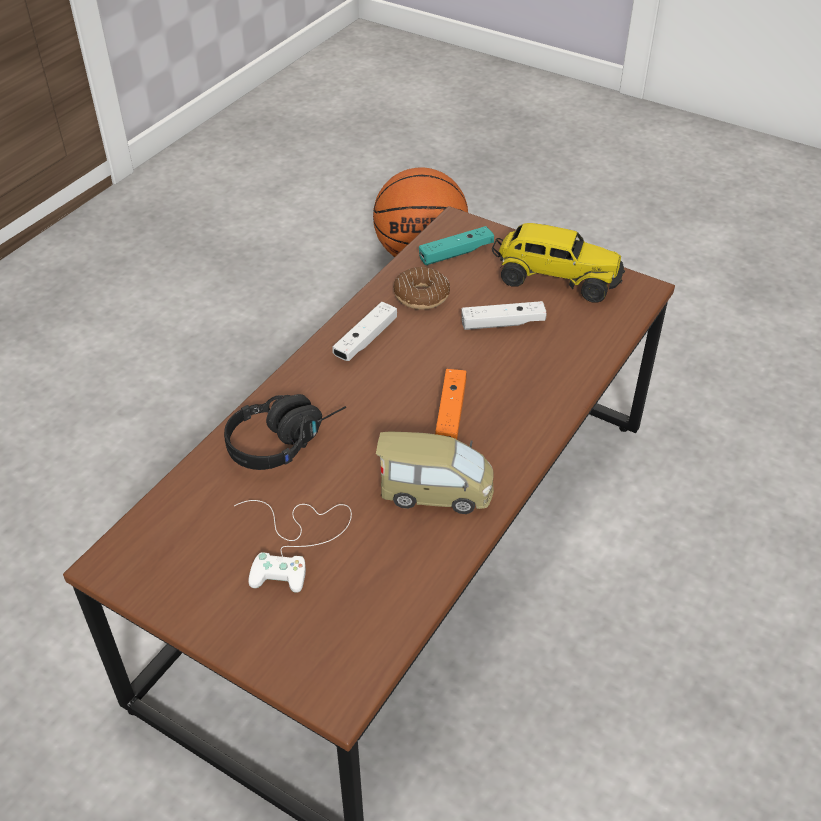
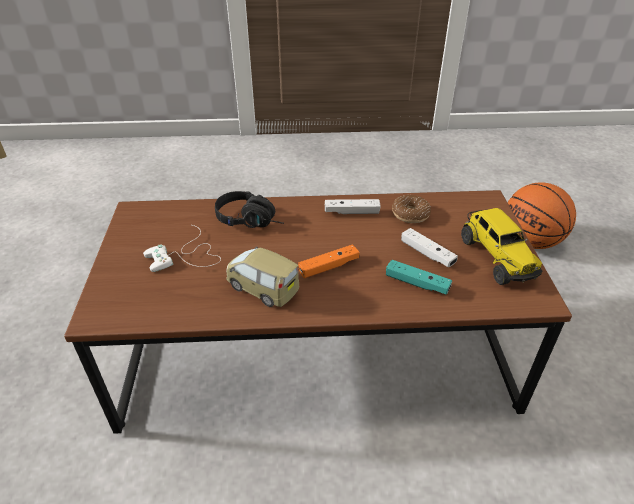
camera: 55 degrees right, 5 degrees down
(435, 491) = (262, 288): toy car -> toy car turned 150 degrees clockwise
(456, 253) = (463, 210): turquoise game controller -> turquoise game controller (417, 283)

